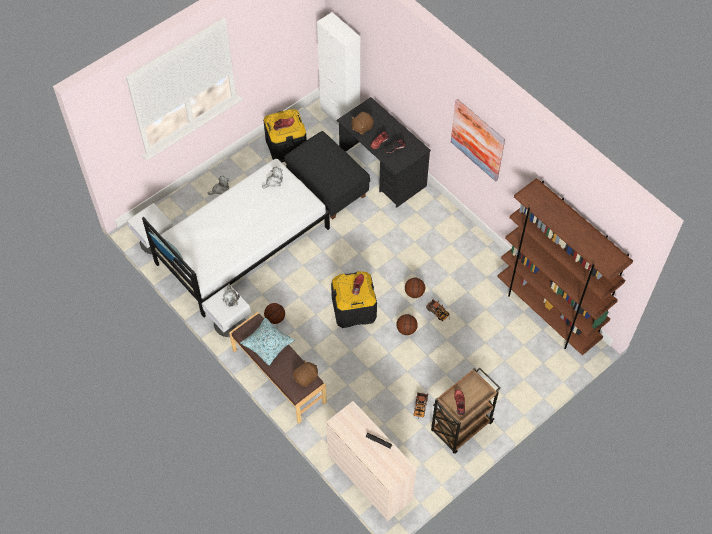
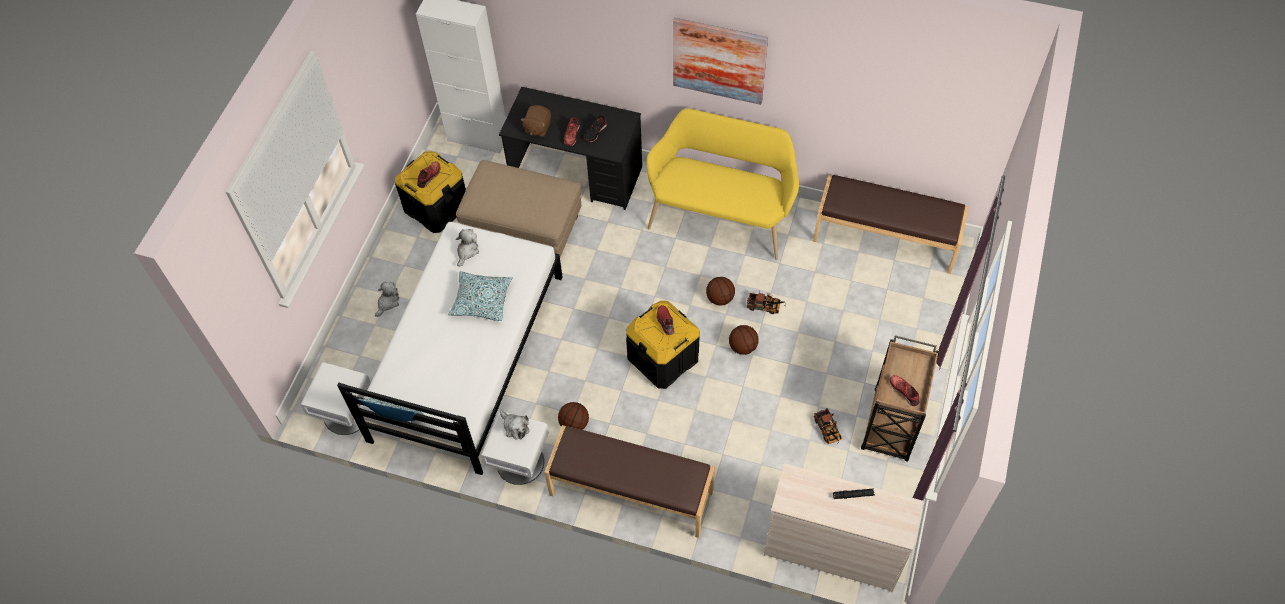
camera: 30 degrees left, 0 degrees up
(267, 344) = (606, 458): pillow -> pillow (481, 300)
(306, 377) = (686, 472): brown plush toy -> none
(327, 187) = (523, 229): black ottoman -> beige ottoman
(452, 243) = (721, 216): none -> yellow bench
(547, 313) = (885, 238): brown bookcase -> brown bench

